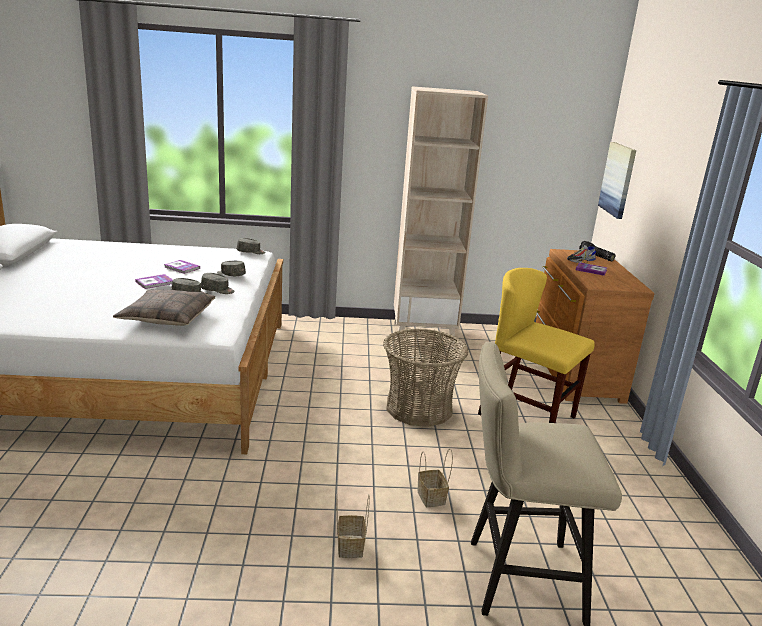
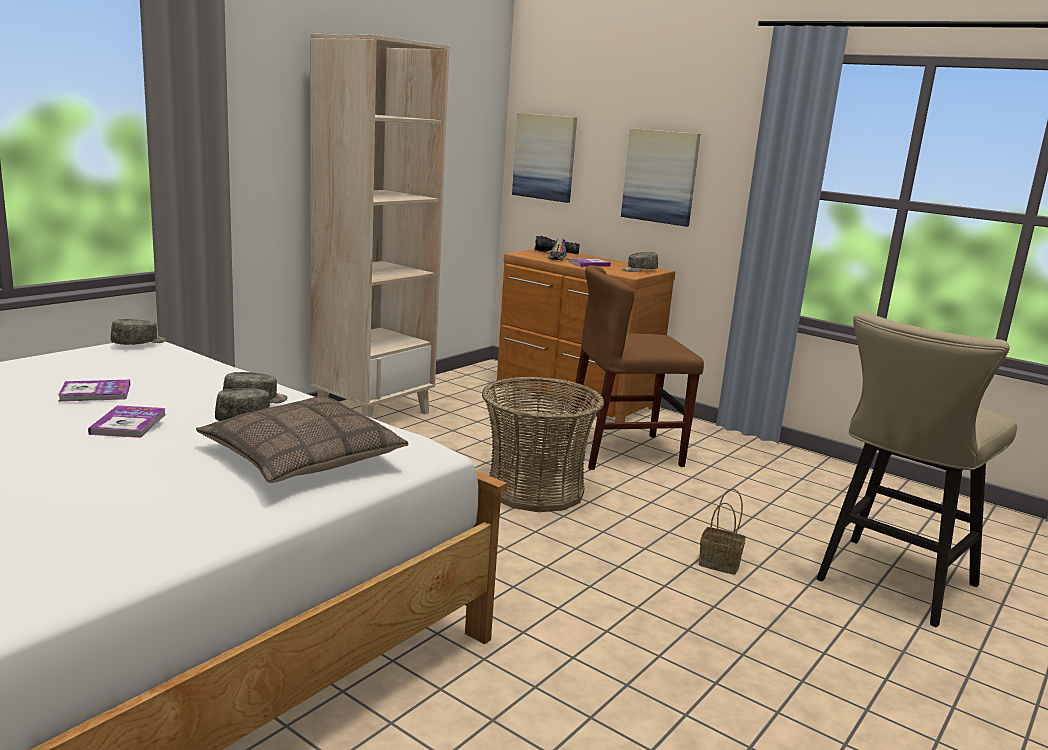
camera: 50 degrees left, 5 degrees down
(230, 274) = (206, 378): grey cap -> grey cap (639, 270)
(349, 545) = (768, 651): basket -> none
(527, 415) = (623, 451): yellow chair -> brown chair
(663, 209) = (660, 176): none -> picture

